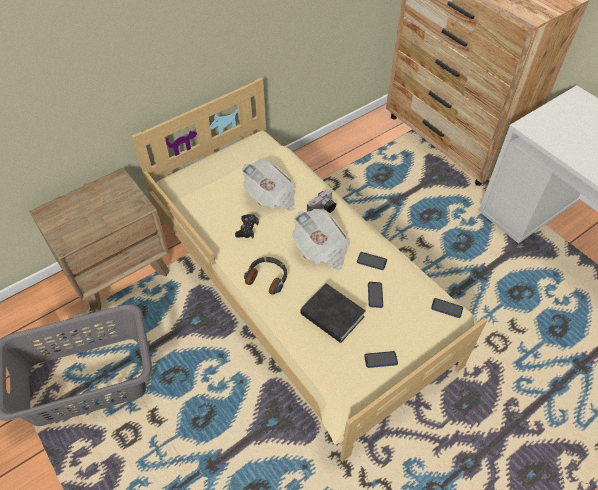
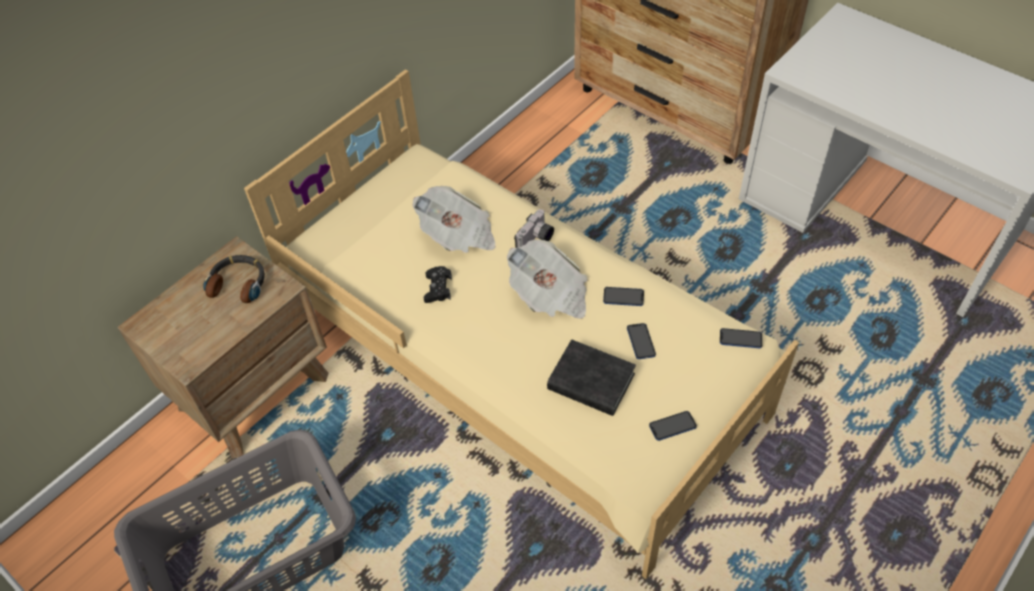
camera: 10 degrees left, 0 degrees up
(267, 277) = (487, 349): headphones -> headphones (239, 283)

